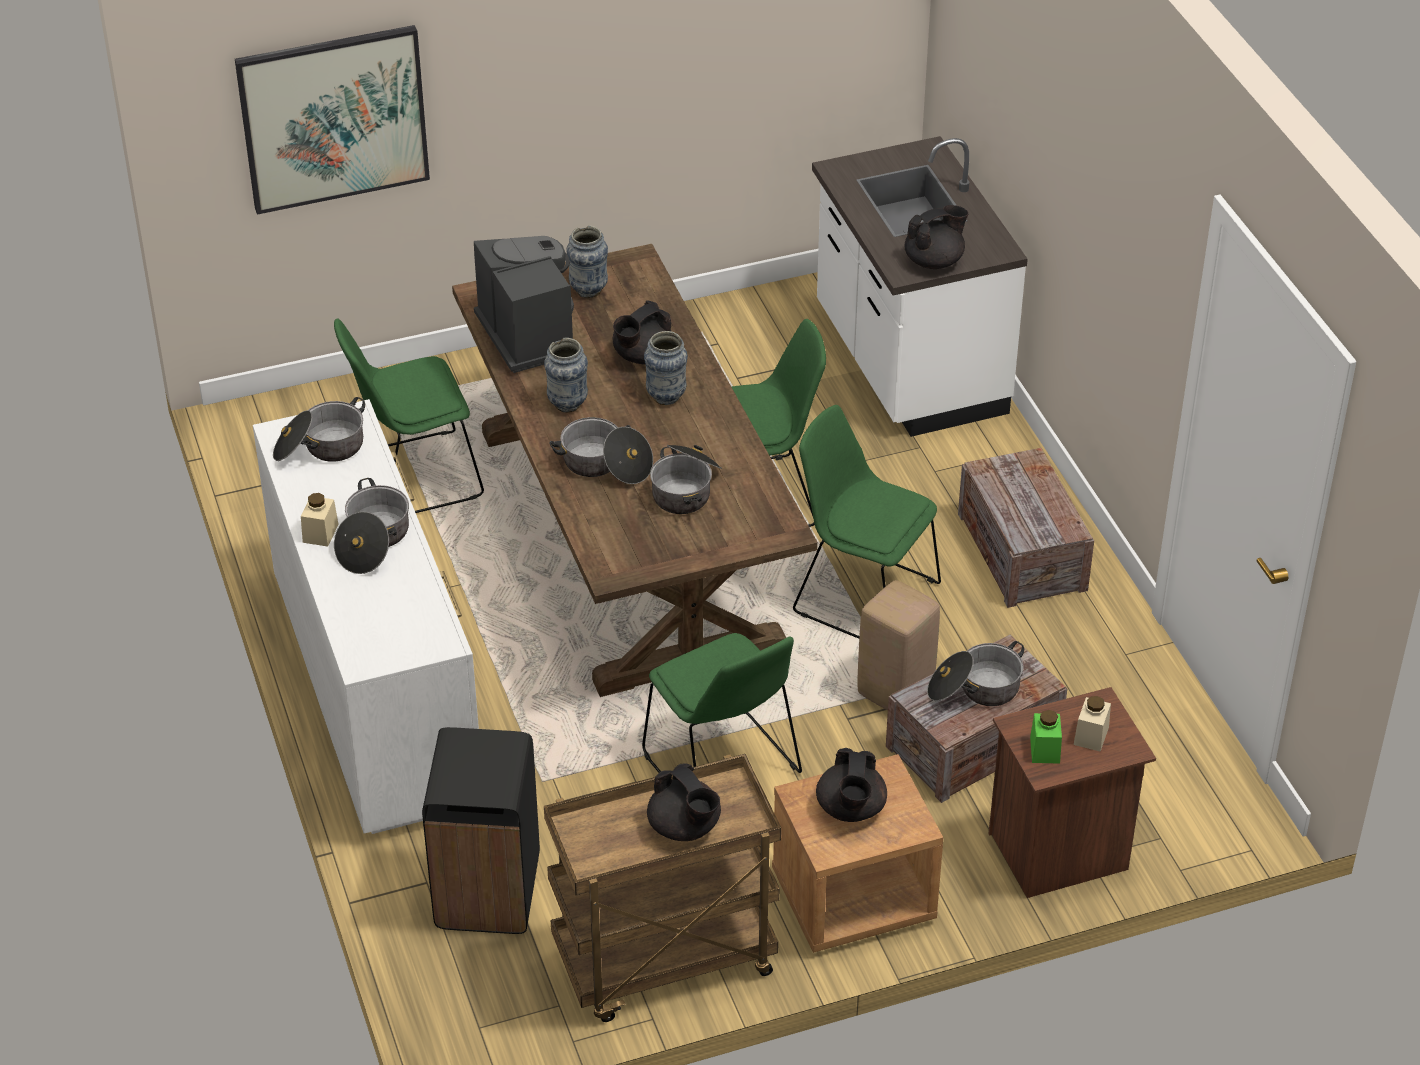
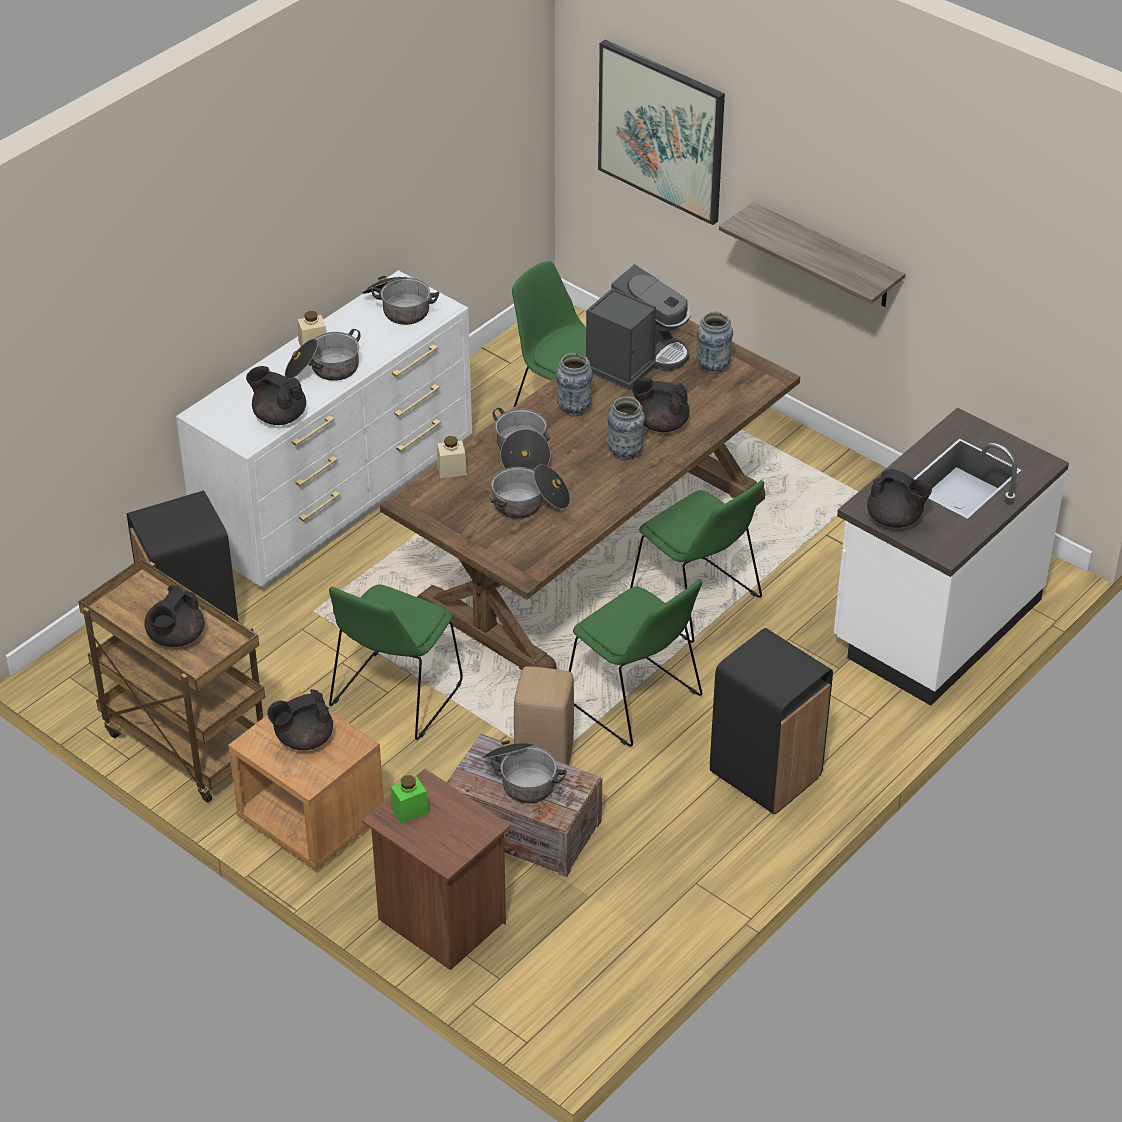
camera: 60 degrees right, 0 degrees up
(422, 603) = (279, 416): none -> black teapot
(573, 126) = (825, 257): none -> shelf
(861, 595) = (636, 701): green chair -> green chair turned 135 degrees clockwise
(1022, 552) = (765, 775): crate -> black trash can
(1091, 736) = (444, 831): beige jar -> beige jar (452, 469)

